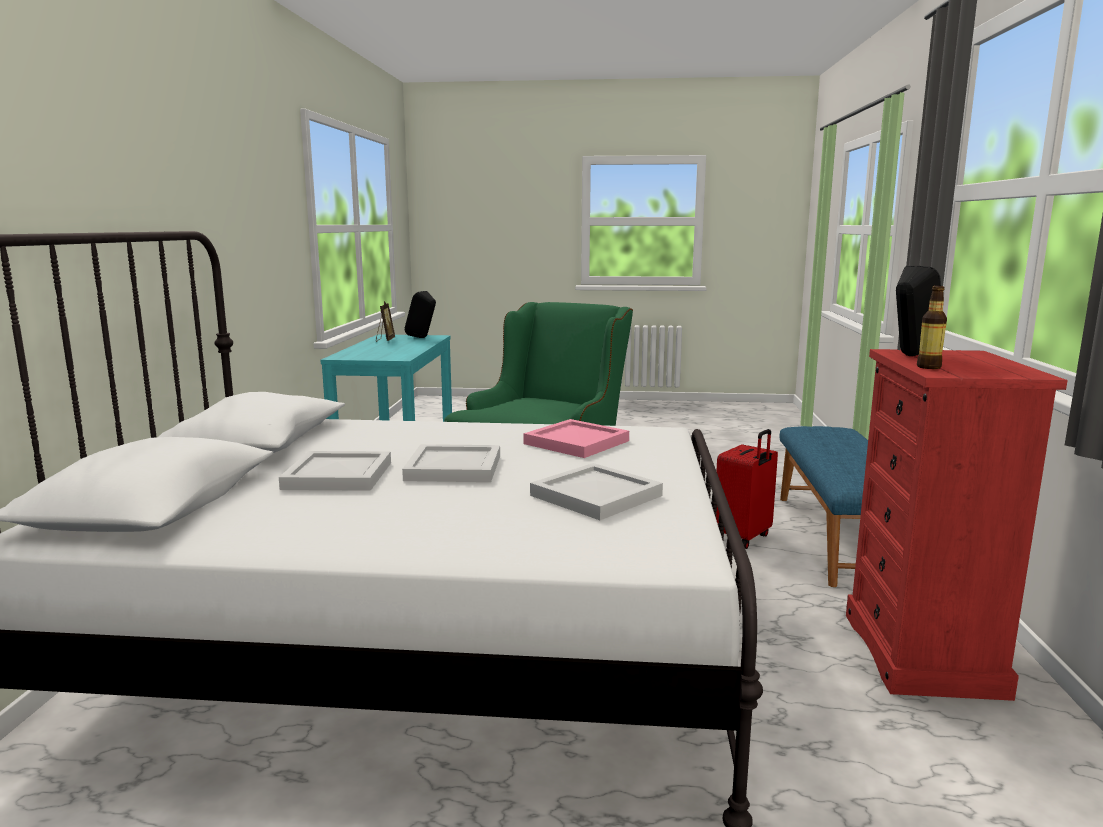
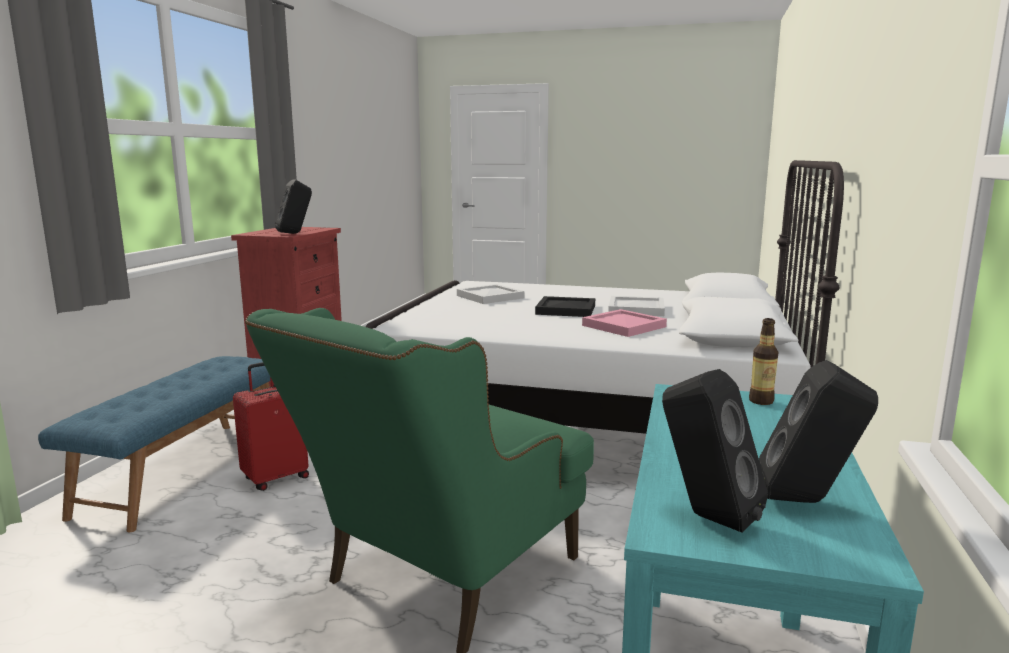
camera: 170 degrees left, 0 degrees up
(385, 340) = (808, 501): picture frame -> black speaker
(455, 468) = (565, 309): white tray -> black tray
(576, 442) = (475, 320): pink tray -> pink tray (624, 326)
(928, 367) = (316, 230): bottle -> bottle (761, 401)

